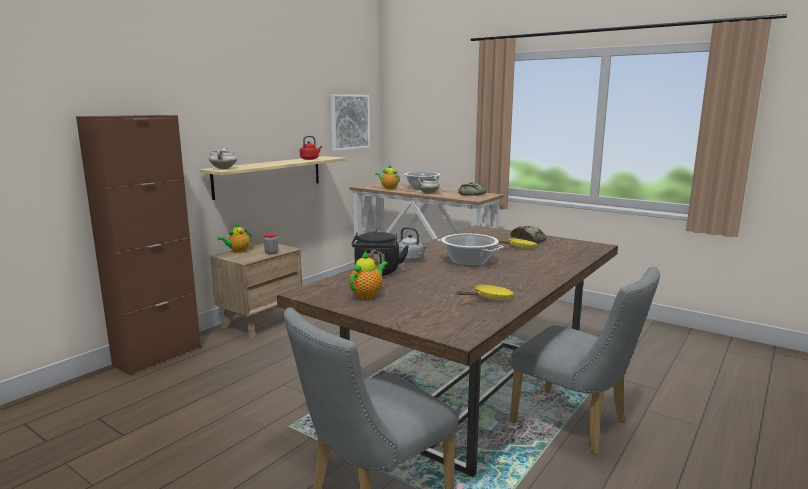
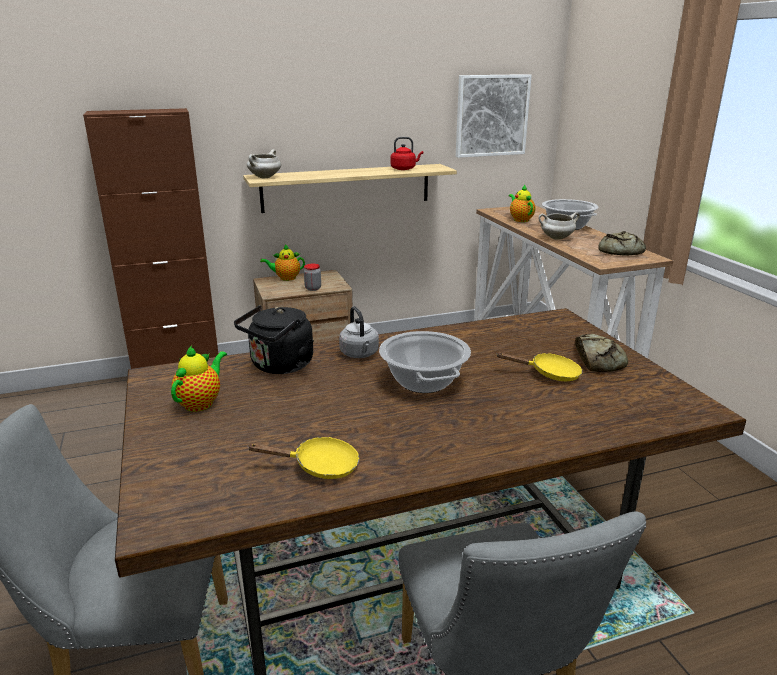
camera: 35 degrees right, 10 degrees up
(367, 295) = (201, 402): teapot -> teapot turned 45 degrees counterclockwise

